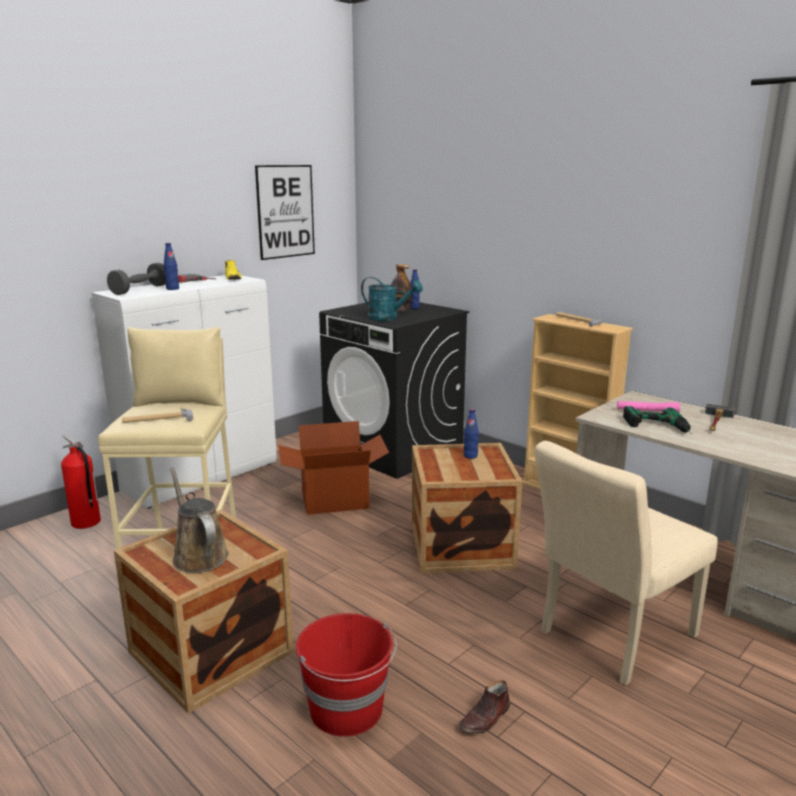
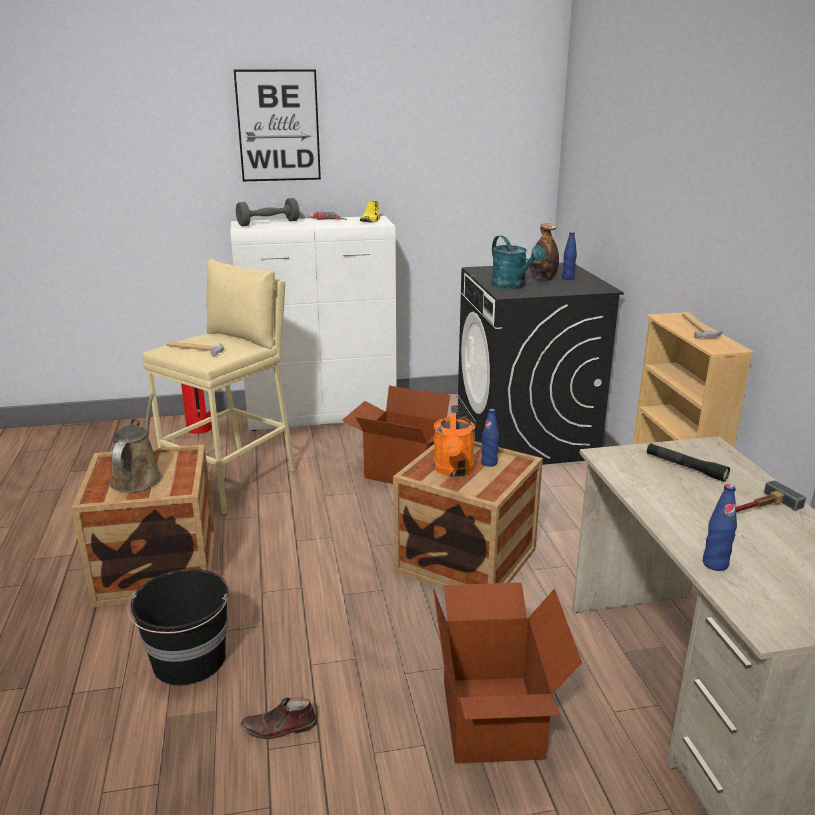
camera: 35 degrees right, 5 degrees up
(172, 289) = (294, 225): blue bottle -> blue bottle (715, 564)
(285, 211) = (459, 151): picture -> picture (278, 126)
(347, 709) = (189, 661): red bucket -> black bucket
(455, 468) = (453, 470): none -> orange watering can
(609, 637) = (494, 719): beige chair -> cardboard box
(647, 411) = (685, 467): pink flashlight -> black flashlight
(659, 428) = (657, 492): power drill -> none

